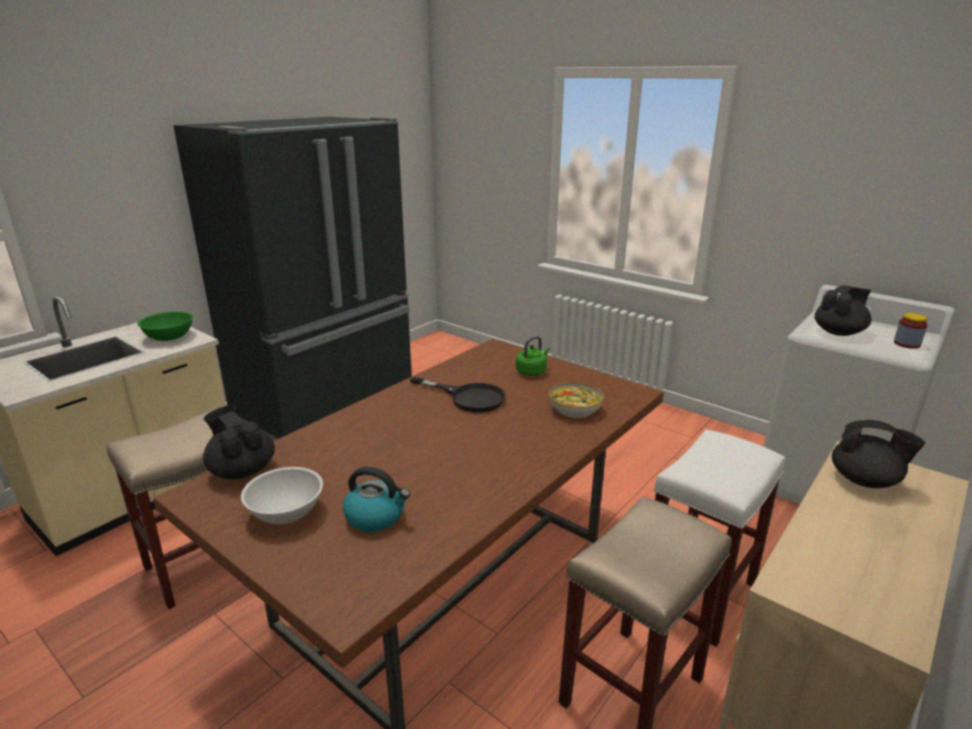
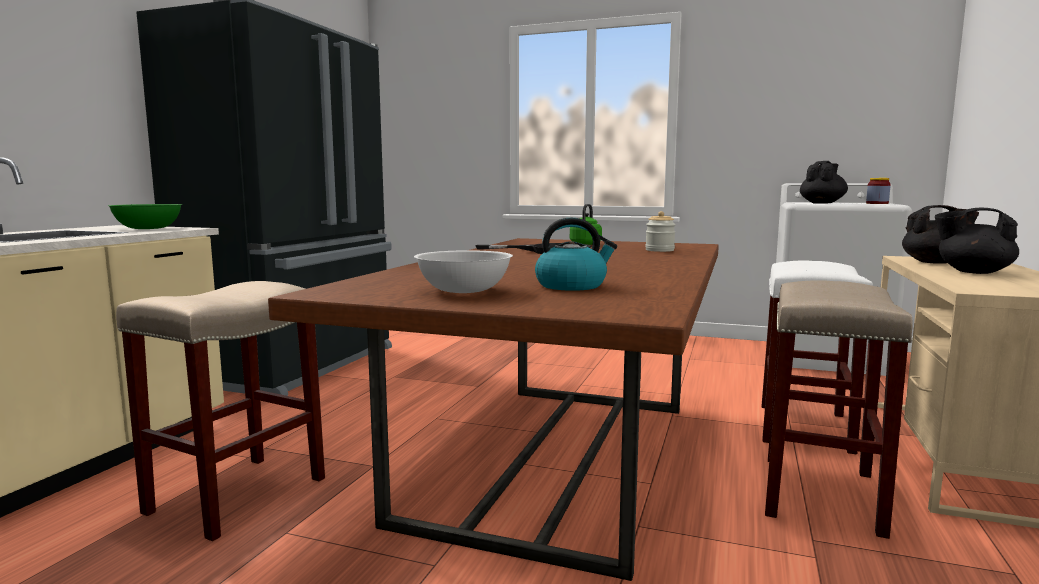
camera: 20 degrees left, 15 degrees down
(242, 470) = (363, 282): black teapot -> black teapot (972, 272)
(575, 409) = (659, 250): bowl -> jar

